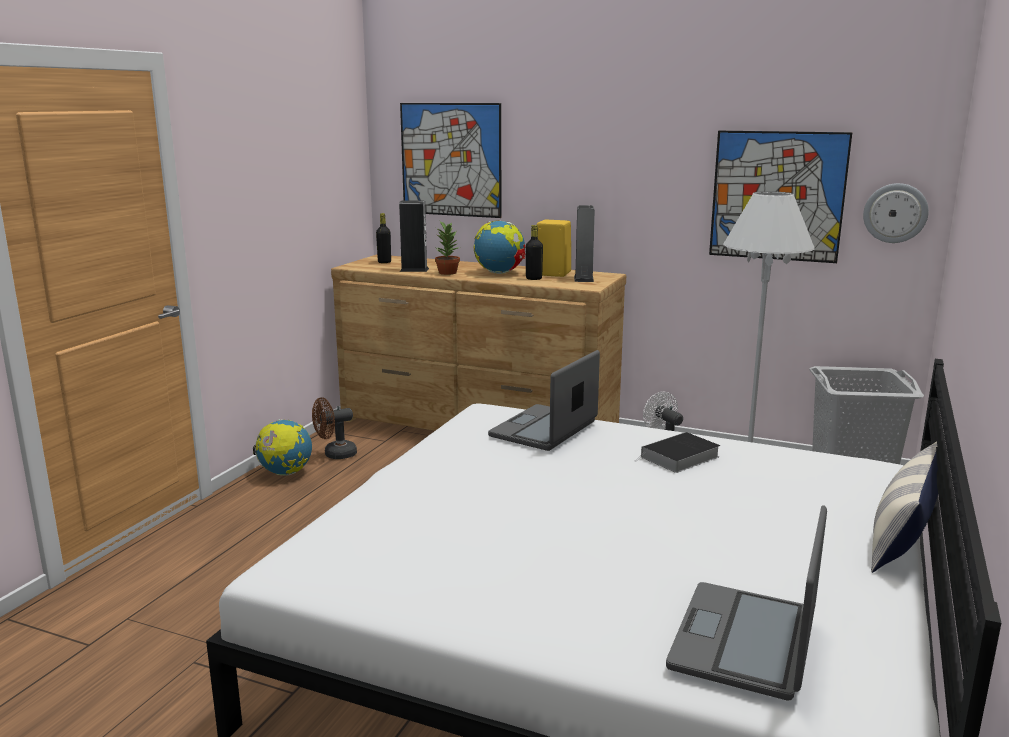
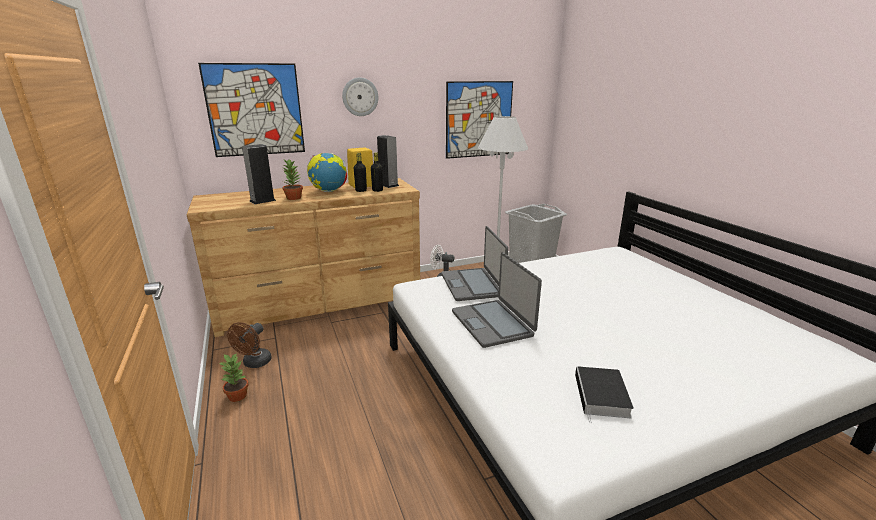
camera: 45 degrees left, 5 degrees up
(285, 473) = (238, 396): globe -> potted plant
(384, 262) = (220, 200): black bottle -> black bottle (377, 190)
(679, 457) = (556, 275): book -> book (602, 396)
(745, 641) = (767, 350): laptop -> laptop (493, 323)
(895, 213) = (532, 124): wall clock -> wall clock (360, 97)
(901, 536) = (686, 277): pillow -> none

